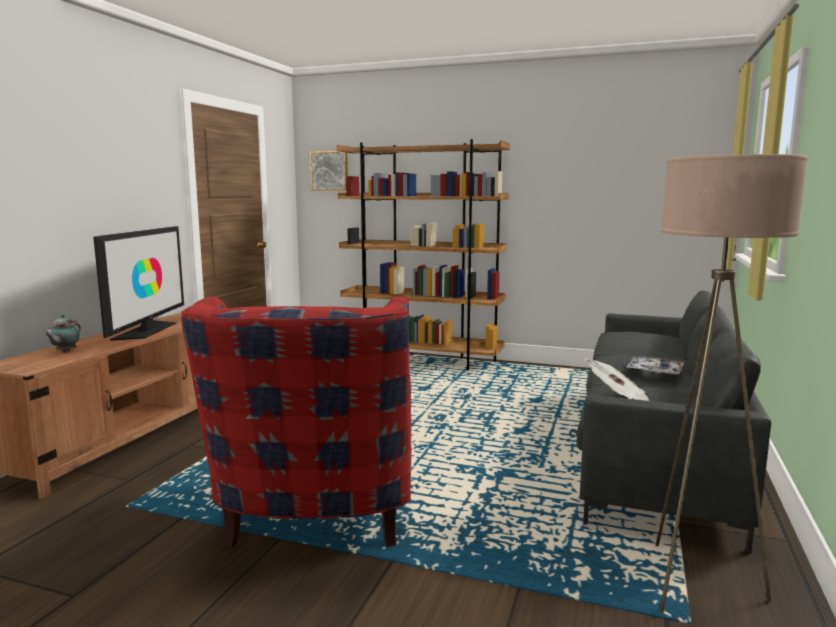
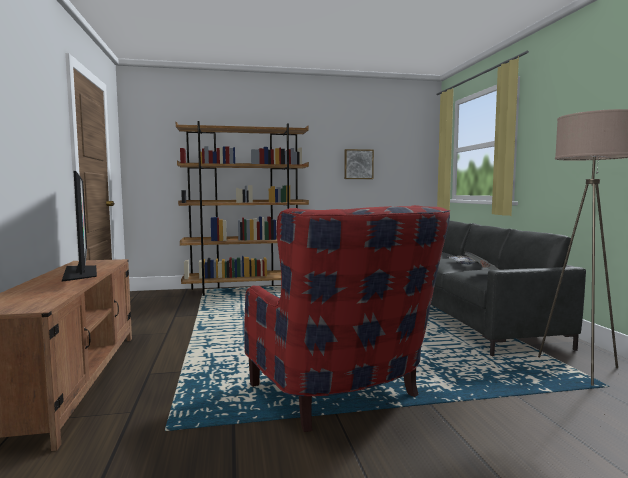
camera: 30 degrees left, 5 degrees down
(65, 352) = (36, 293): teapot -> none
(330, 171) = (154, 145): picture -> picture (358, 164)

